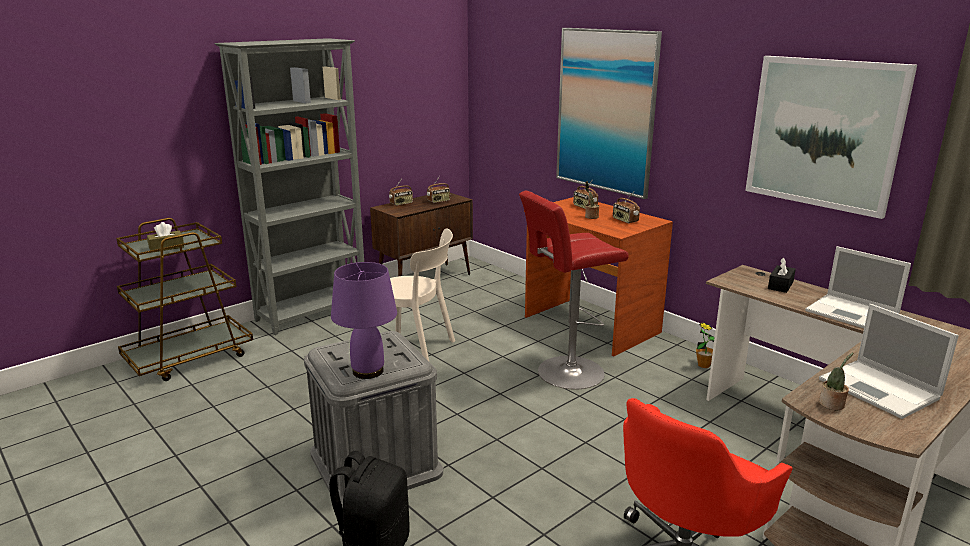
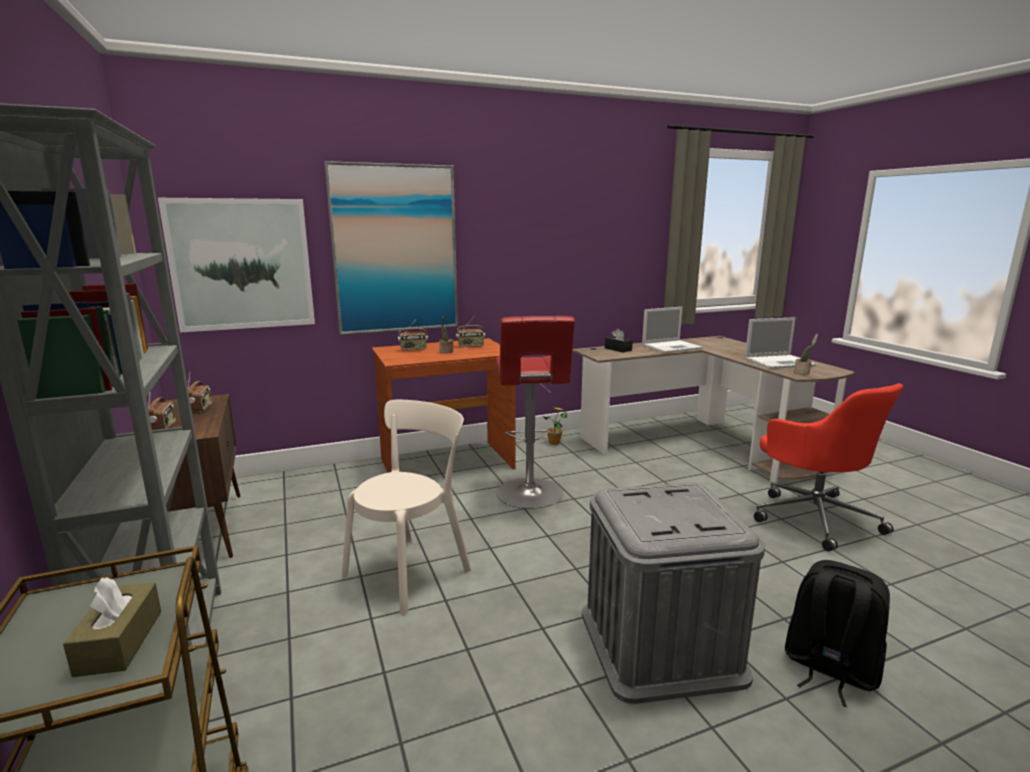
camera: 70 degrees left, 5 degrees down
(367, 371) = (715, 513): purple table lamp -> none
(824, 133) = (594, 239): picture -> picture (242, 264)

